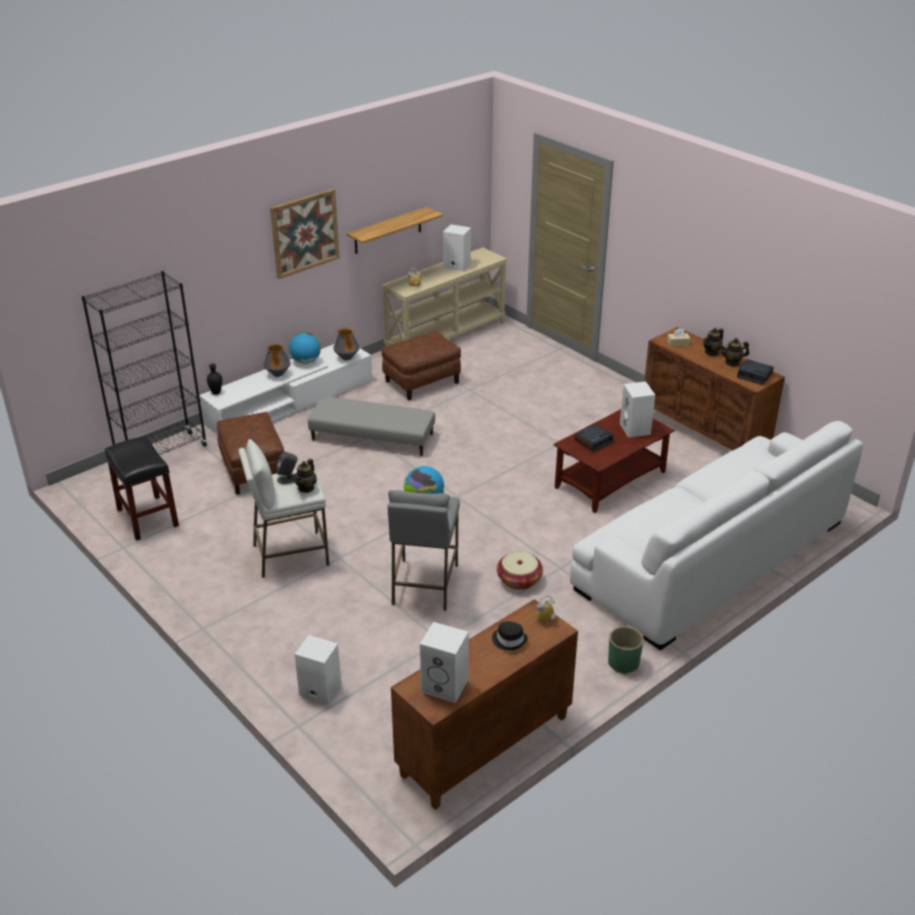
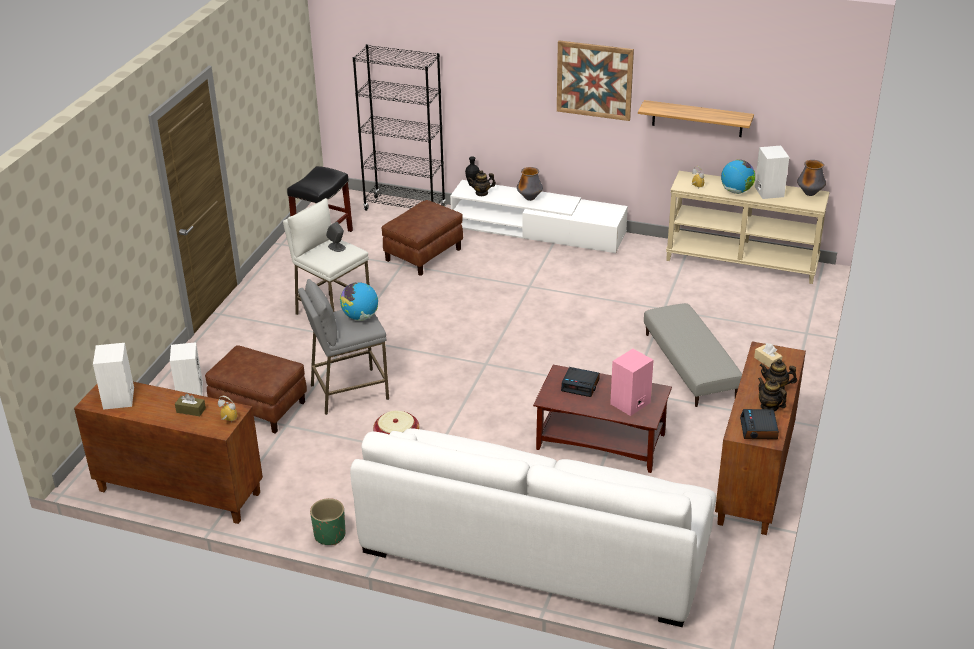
camera: 60 degrees right, 0 degrees up
(306, 361) = (565, 202): globe -> globe (736, 191)
(306, 488) = (332, 259): teapot -> teapot (482, 193)
(347, 358) = (596, 218): vase -> vase (810, 194)
(372, 437) = (529, 288): grey ottoman -> grey ottoman (690, 365)
(422, 382) = (645, 279): brown ottoman -> brown ottoman (260, 408)
(509, 640) = (191, 410): black hat -> brown tissue box
(636, 429) = (630, 404): white speaker -> pink speaker

